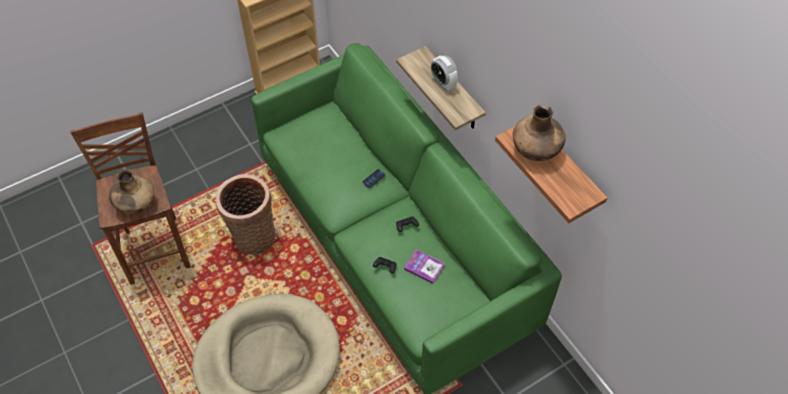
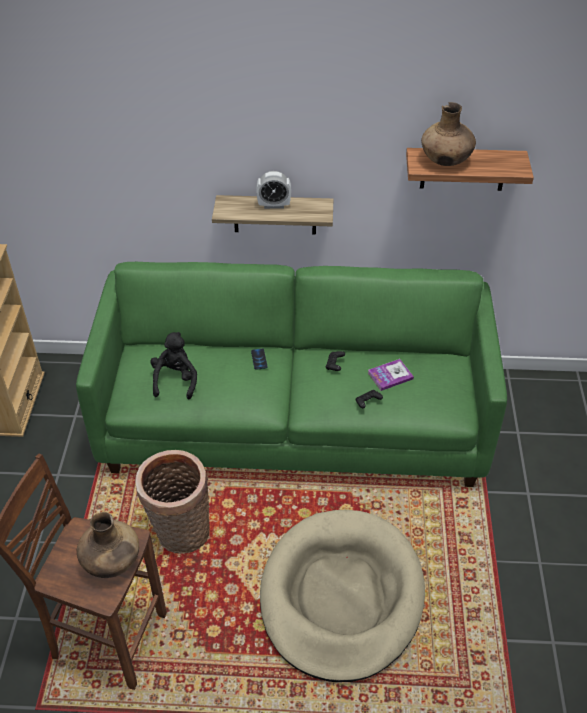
camera: 55 degrees left, 10 degrees down
(319, 145) = (175, 380): none -> black plush toy

